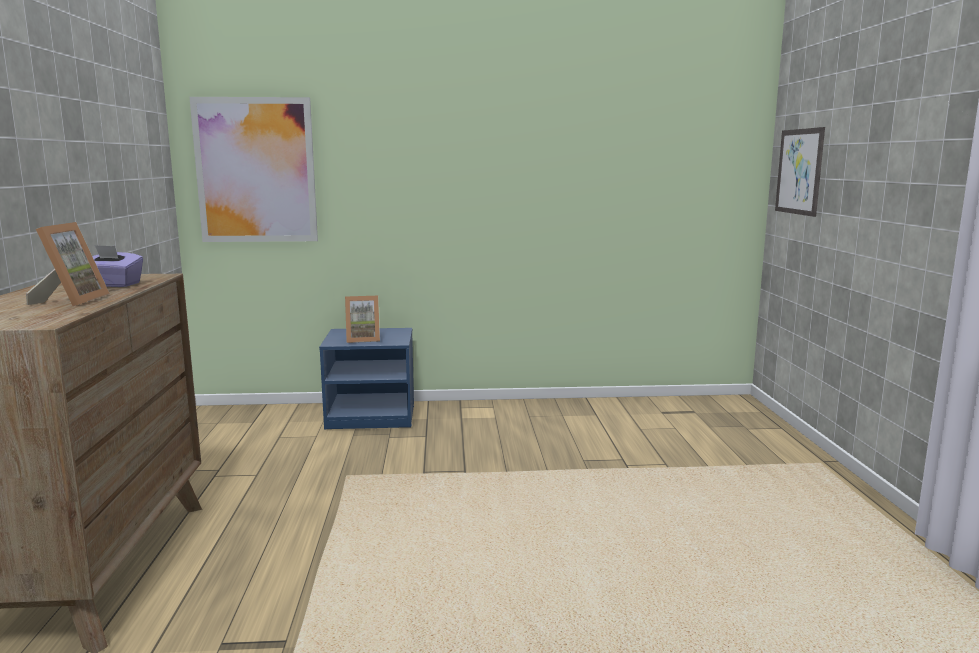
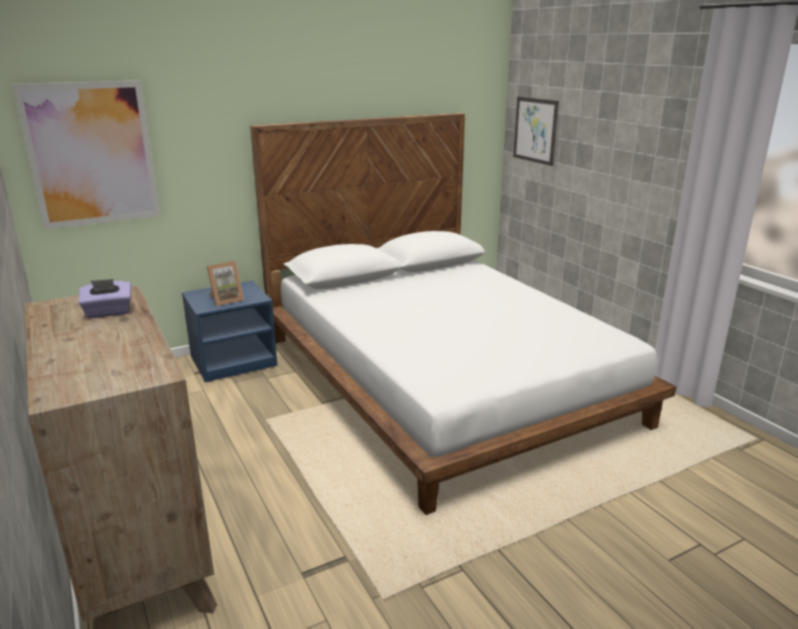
camera: 25 degrees left, 10 degrees up
(71, 301) = (119, 341): picture frame -> none
(592, 476) = (443, 379): none -> white bed

